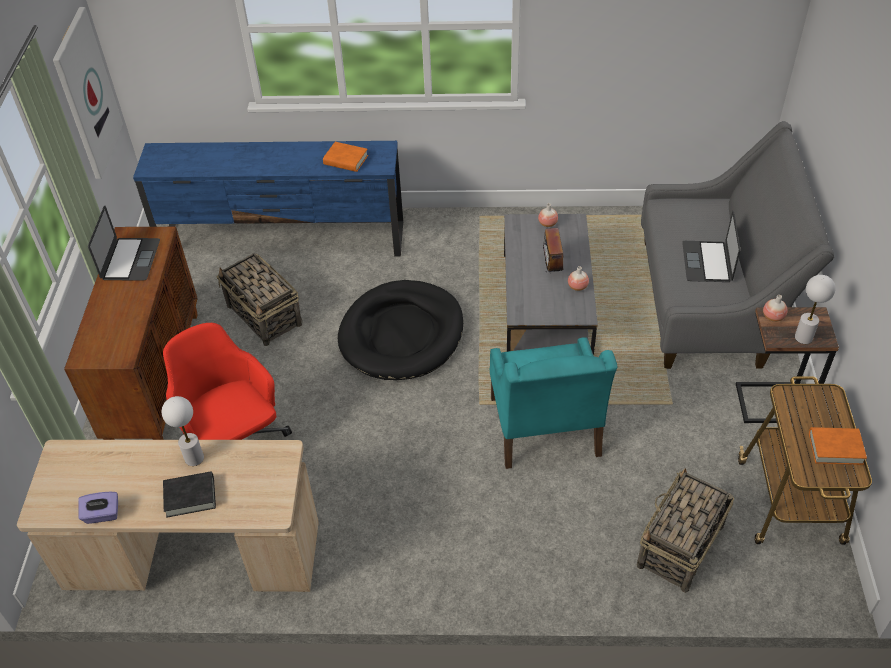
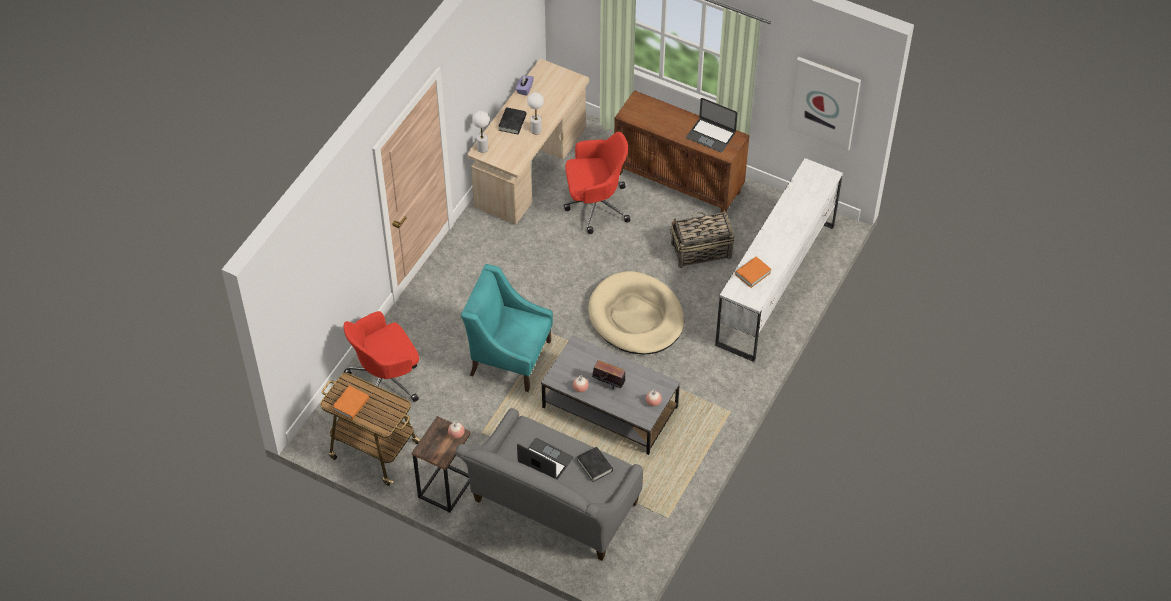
camera: 115 degrees right, 5 degrees up
(284, 239) = (775, 284): blue tv stand -> white tv stand
(402, 334) = (636, 317): black dog bed -> beige dog bed
(676, 222) = (595, 466): none -> black book
(679, 547) = (386, 379): basket -> red office chair
(804, 337) = (430, 439): white table lamp -> white table lamp (482, 148)

